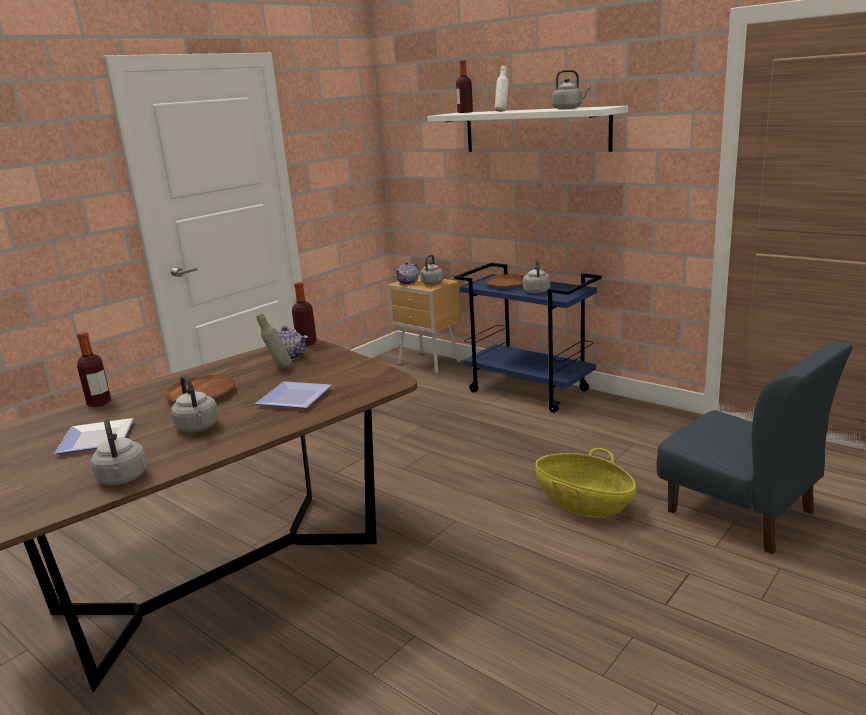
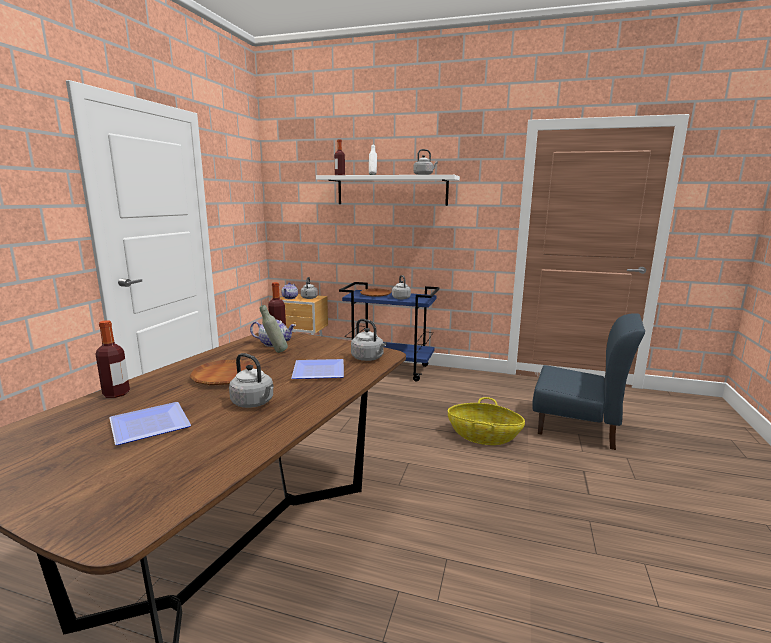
camera: 25 degrees left, 5 degrees down
(123, 479) = (225, 458): grey kettle -> grey kettle (368, 358)

